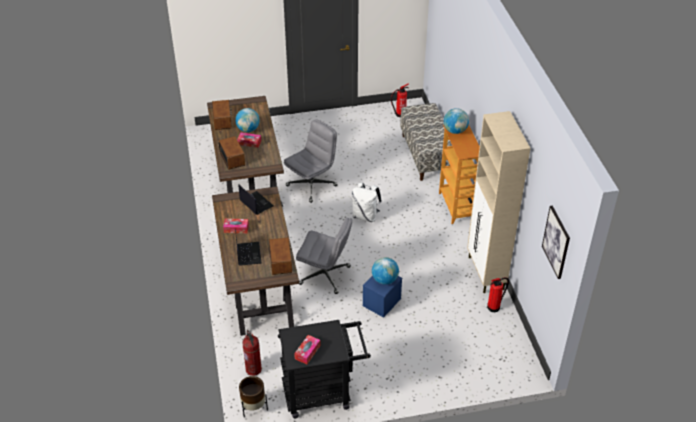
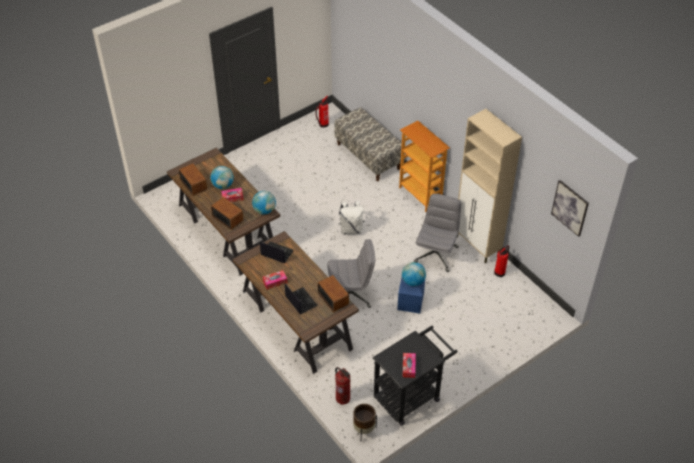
camera: 25 degrees left, 5 degrees up
(312, 185) = (288, 216): grey office chair -> grey office chair (436, 254)
(455, 131) = (413, 132): globe -> globe (264, 210)

